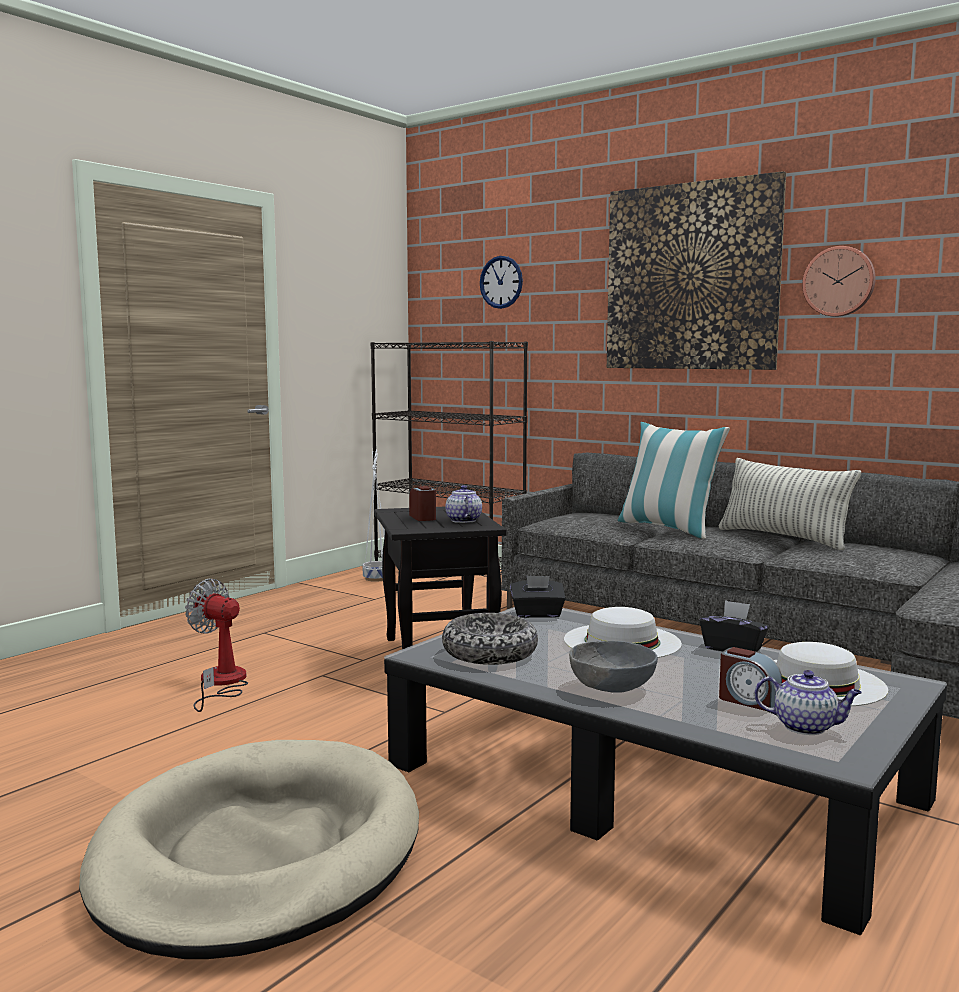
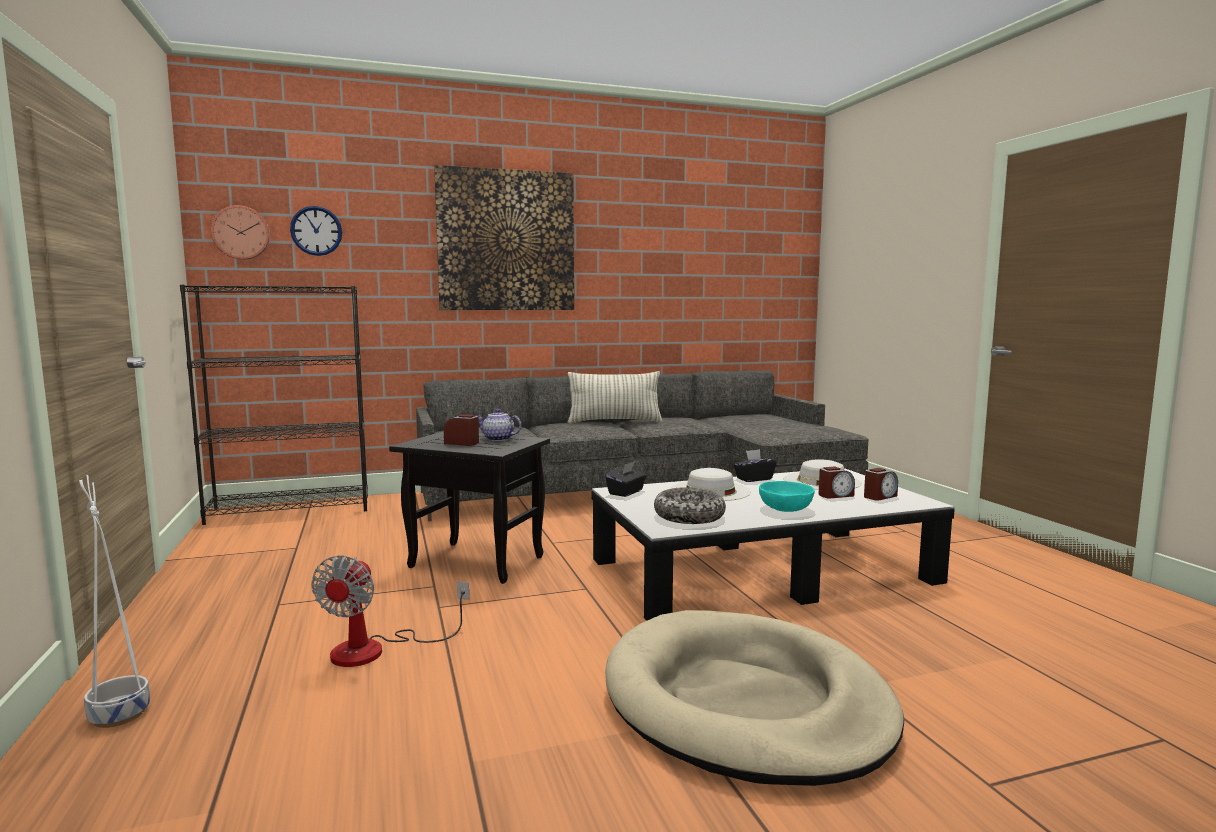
camera: 55 degrees left, 0 degrees up
(221, 683) = (376, 649): fan -> fan turned 60 degrees counterclockwise
(376, 578) = (243, 533): white planter -> white planter (118, 714)
(613, 687) = (786, 509): grey bowl -> turquoise bowl
(668, 528) = (542, 428): pillow -> none
(806, 727) = (880, 496): teapot -> alarm clock
(839, 281) = (609, 252): wall clock -> wall clock (241, 233)

